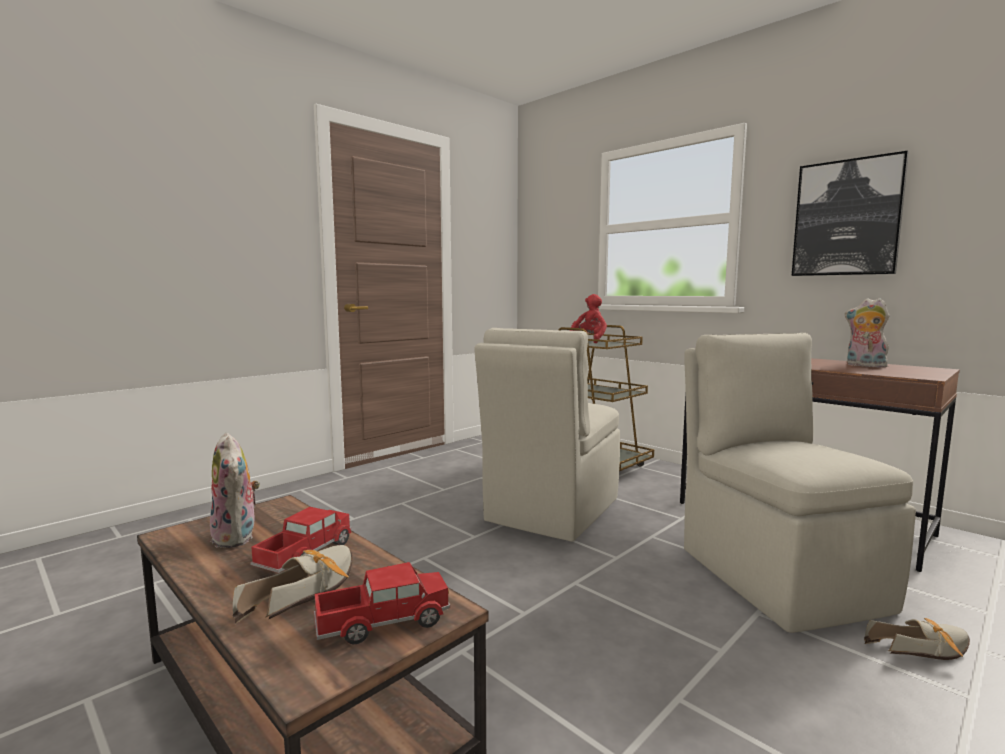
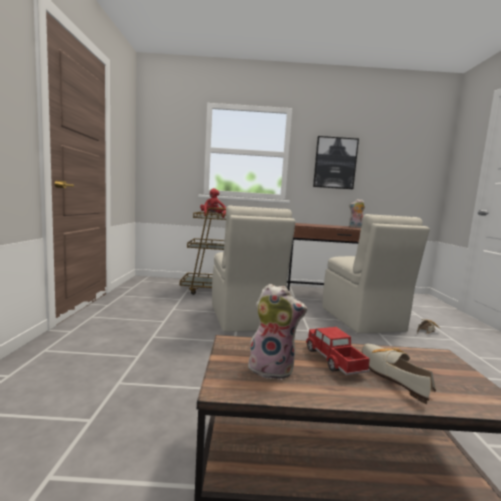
camera: 45 degrees left, 0 degrees up
(383, 622) = (446, 370): toy truck -> none
(777, 575) = (362, 320): beige chair -> beige chair turned 135 degrees counterclockwise

